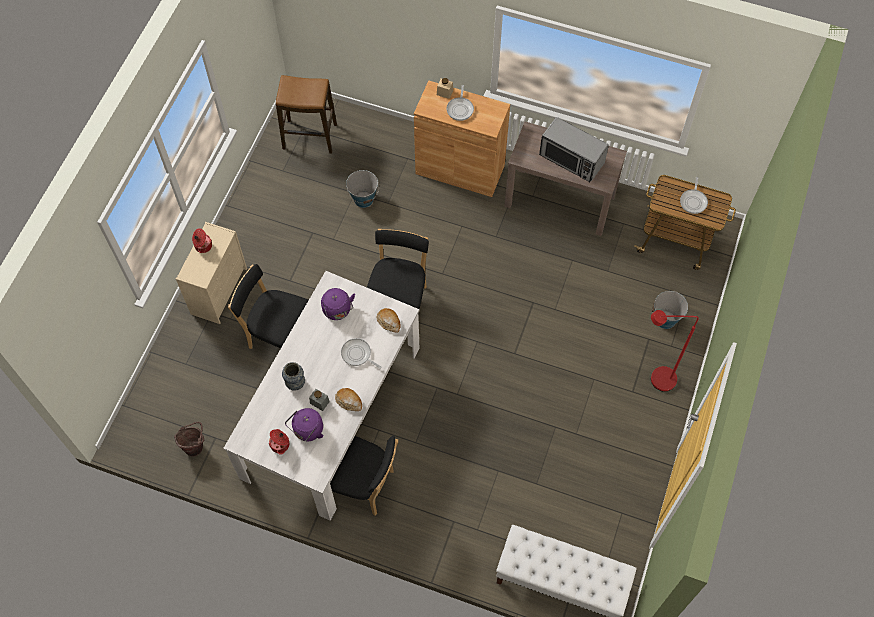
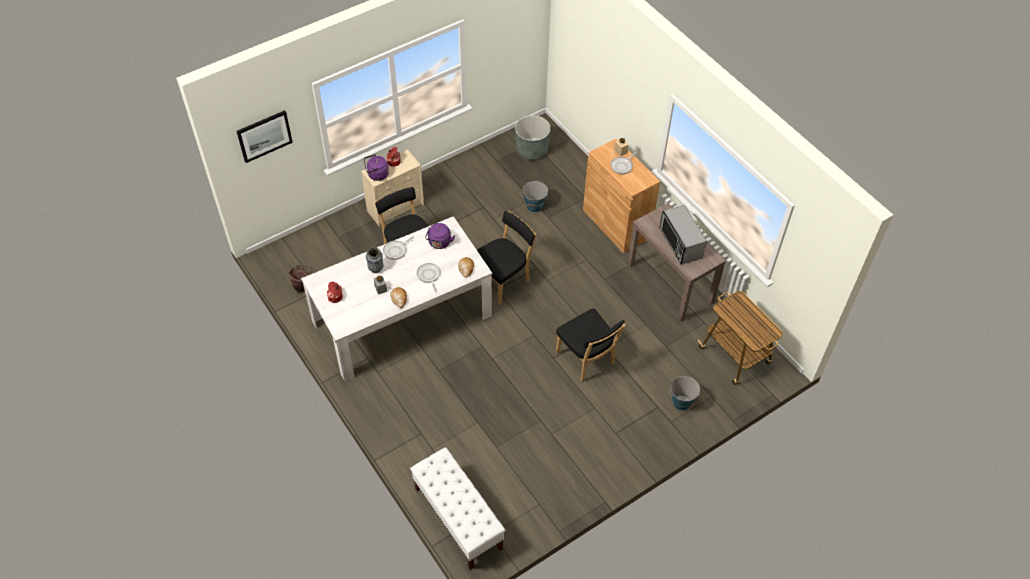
camera: 35 degrees right, 10 degrees down
(75, 316) = (264, 136): none -> picture
(307, 431) = (358, 300): purple kettle -> purple kettle (376, 175)
(309, 137) = (531, 150): stool -> grey planter
(363, 485) = (383, 374): black chair -> black chair (586, 360)
(656, 379) = (639, 436): red floor lamp -> none
(693, 201) = (750, 321): frying pan -> frying pan (396, 250)

